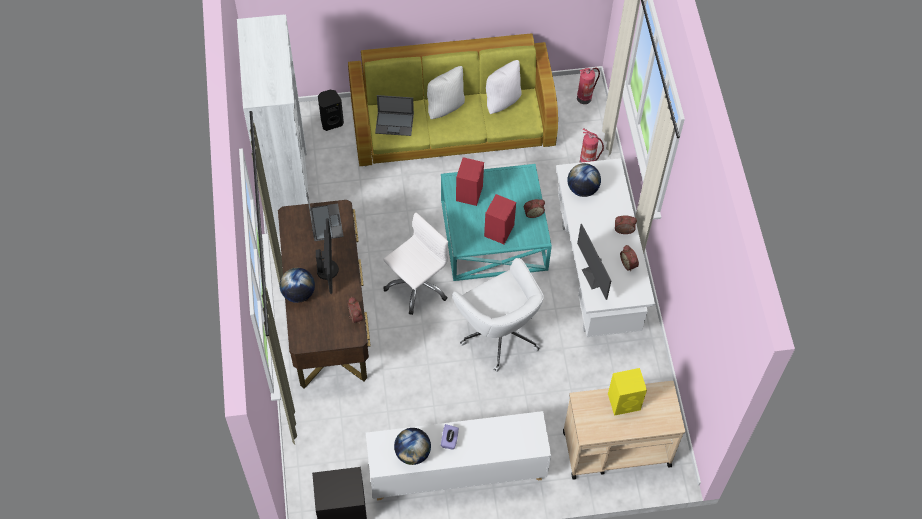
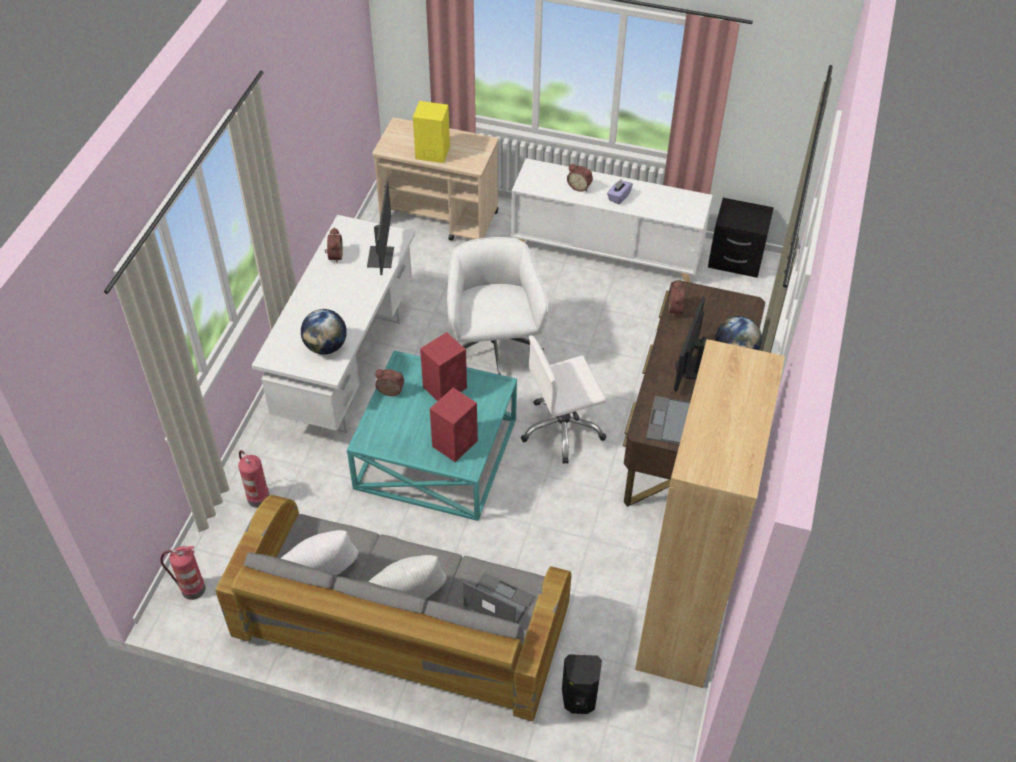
camera: 155 degrees left, 10 degrees down
(288, 190) = (683, 613): white bookcase -> brown bookcase
(413, 453) = (661, 199): globe -> none
(452, 123) = (401, 624): green sofa -> grey sofa
(623, 231) = (314, 288): alarm clock -> alarm clock (579, 186)

